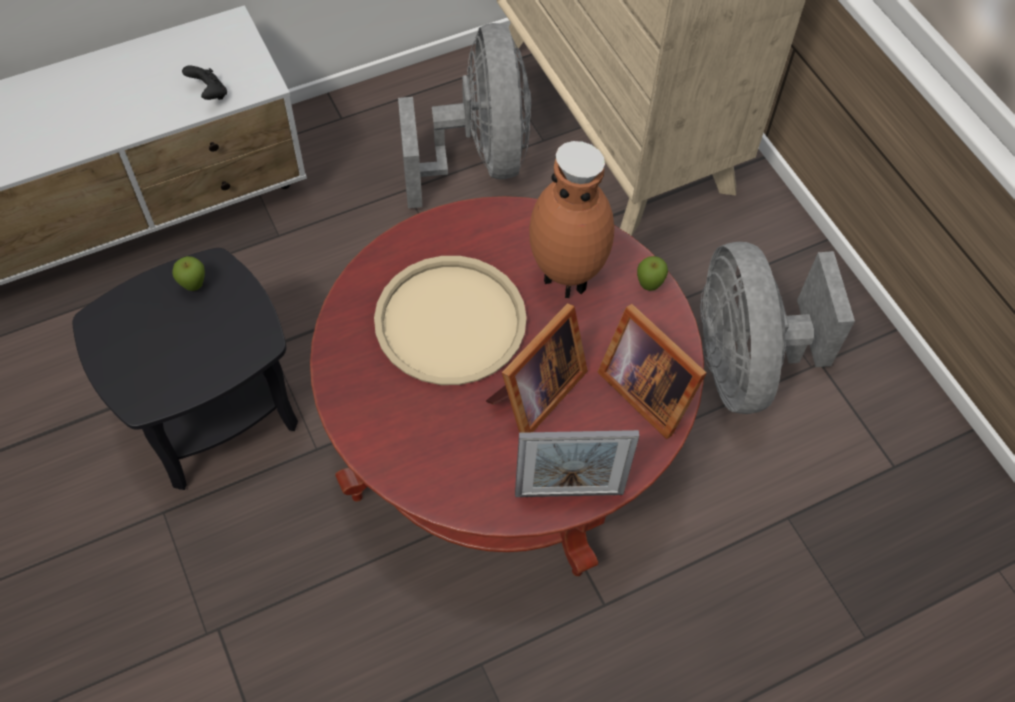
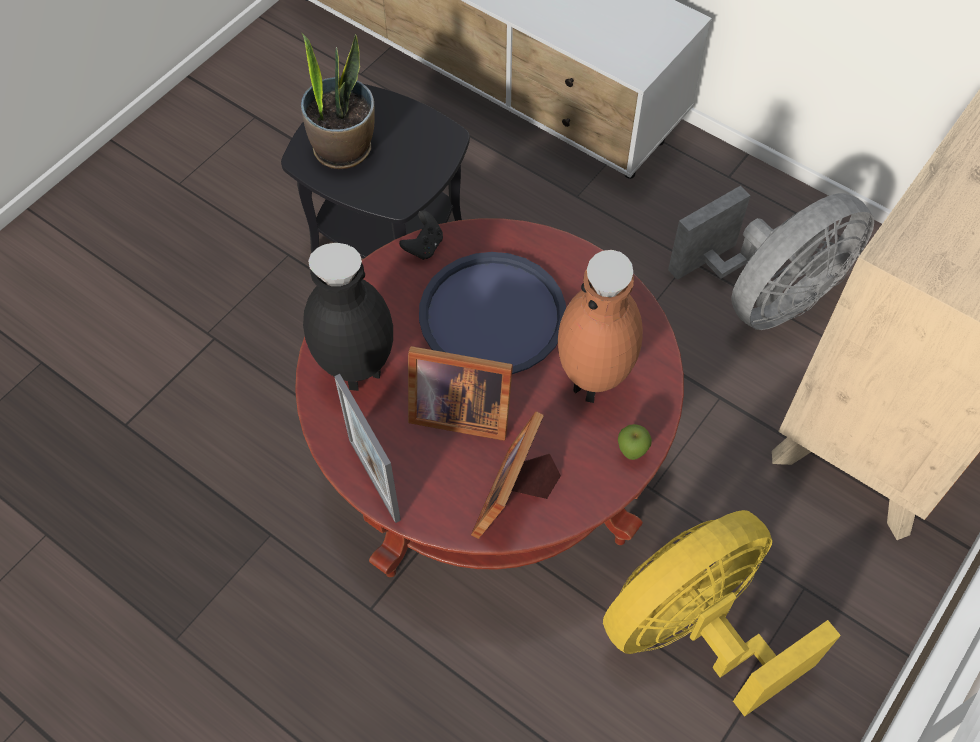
camera: 65 degrees right, 0 degrees up
(157, 360) = (343, 148): none -> potted plant
(194, 286) = (422, 135): apple -> none
(209, 93) = (601, 44): black game controller -> black game controller (424, 246)
(447, 460) = (356, 375): none -> black vase
(450, 321) = (492, 315): beige tray -> blue tray
(744, 363) = (695, 630): grey fan -> yellow fan

